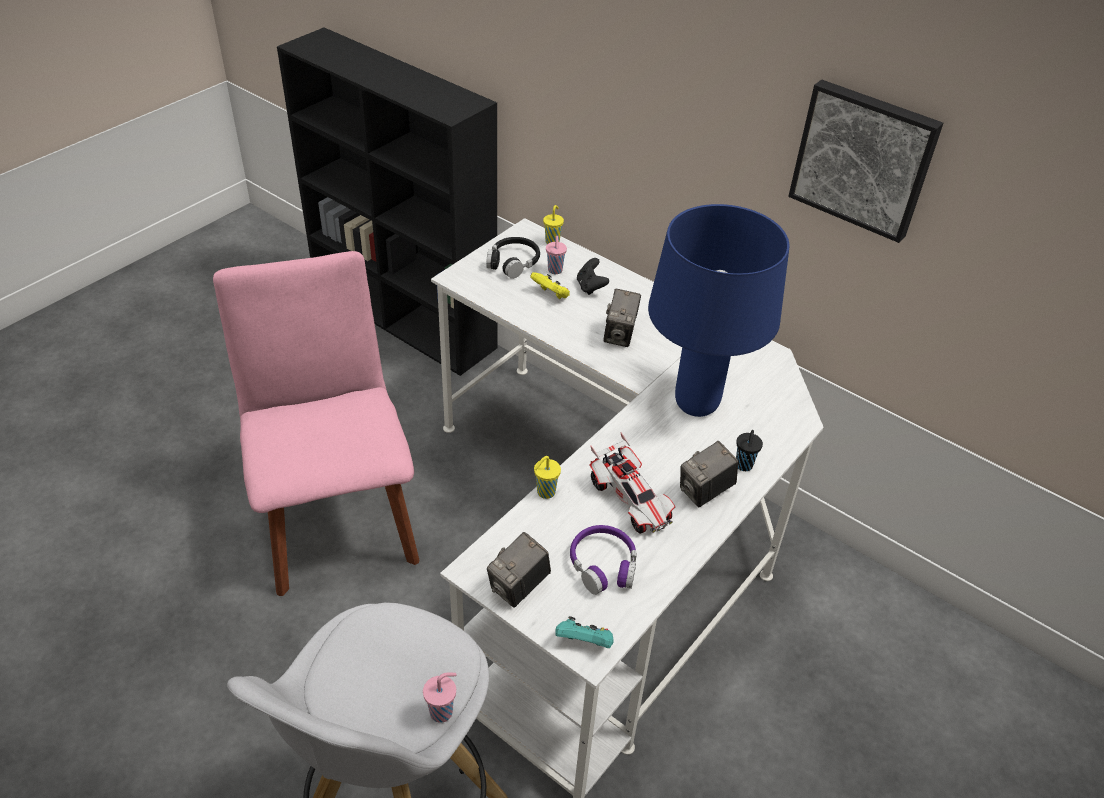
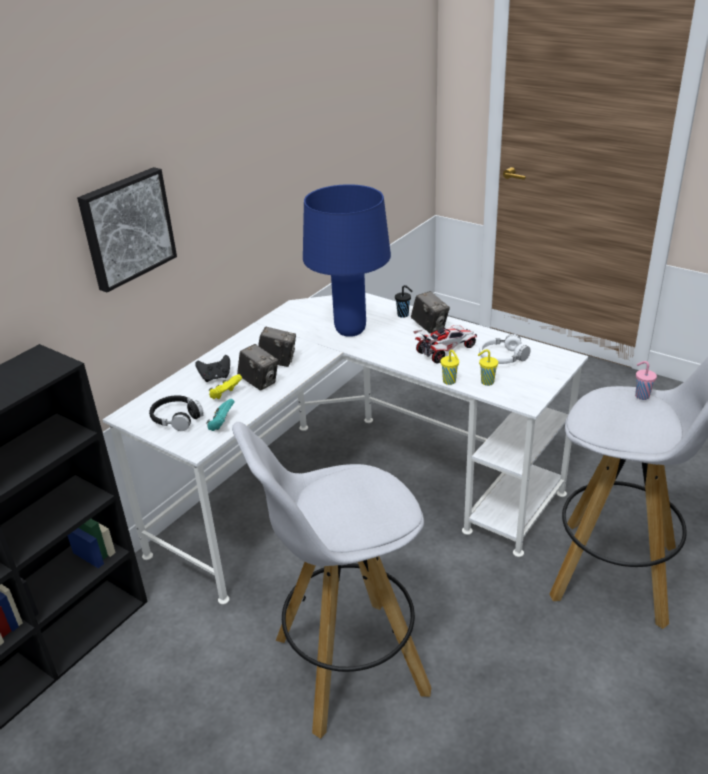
camera: 90 degrees left, 10 degrees down
(337, 521) = (347, 666): pink chair -> white stool
(519, 587) = (533, 385): camera -> camera (259, 382)
(552, 241) = (146, 400): yellow cup -> yellow cup (486, 382)
(555, 271) = (191, 396): pink cup -> none
(584, 642) = (562, 360): turquoise game controller -> turquoise game controller (221, 424)
(603, 565) = (502, 357): purple headphones -> white headphones
(864, 159) = (276, 149): picture -> picture (126, 228)

